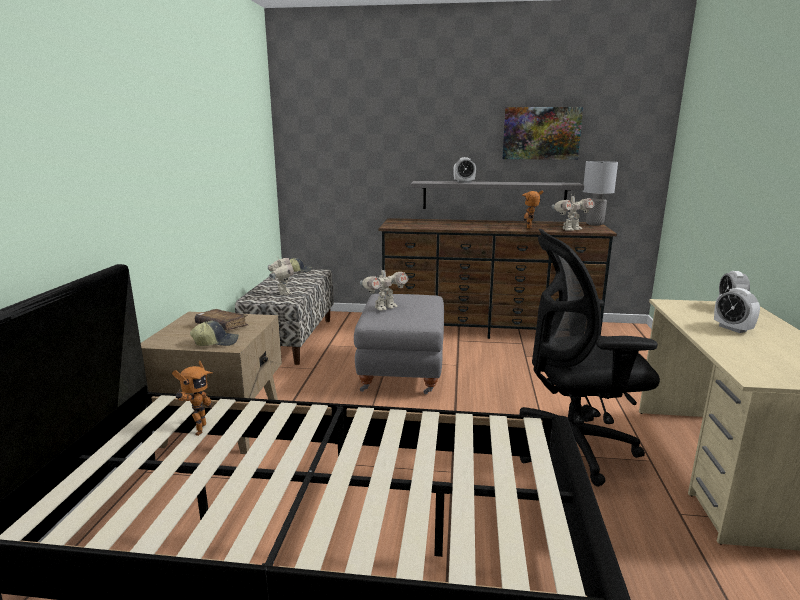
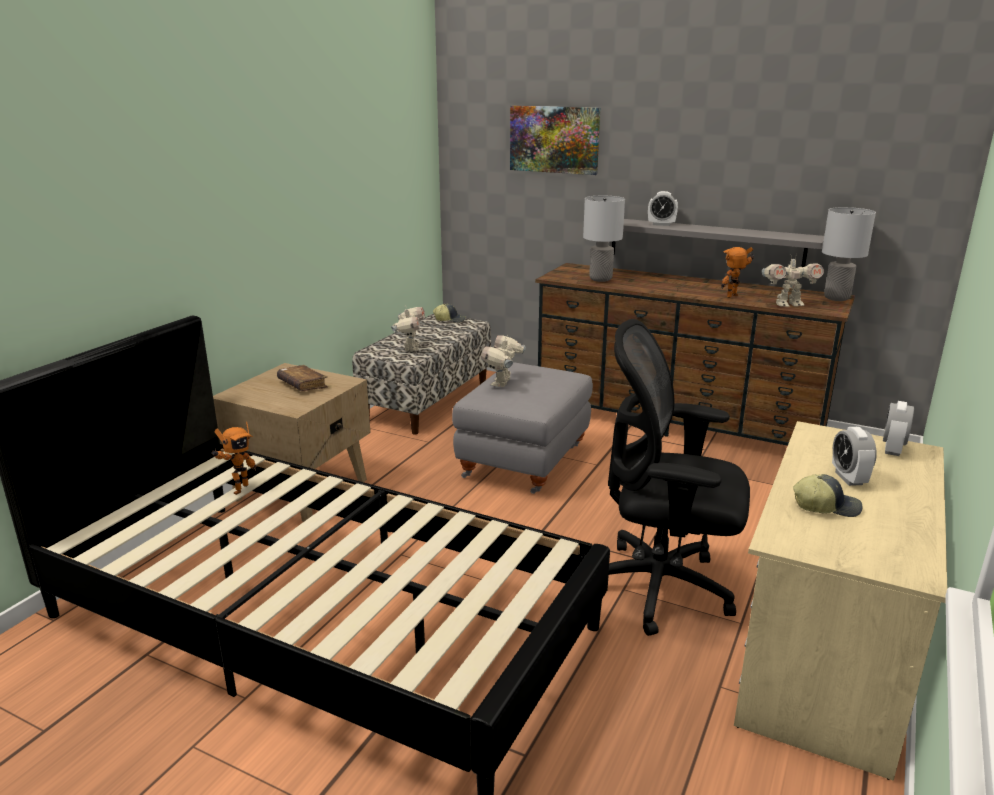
camera: 20 degrees right, 5 degrees up
(216, 342) = (284, 403): cap -> cap (825, 506)
(384, 307) = (502, 383): toy robot -> toy robot turned 120 degrees clockwise
(427, 226) = (600, 280): none -> grey table lamp
(541, 133) = (775, 163): picture -> picture (554, 139)

